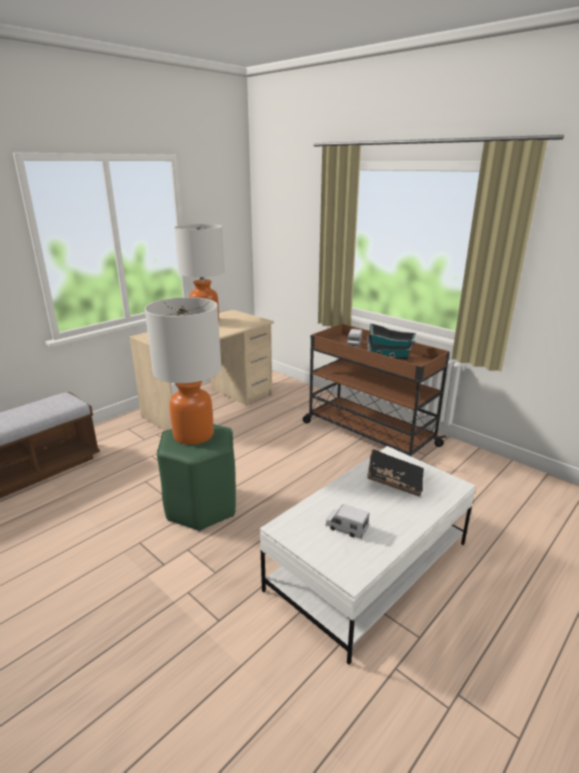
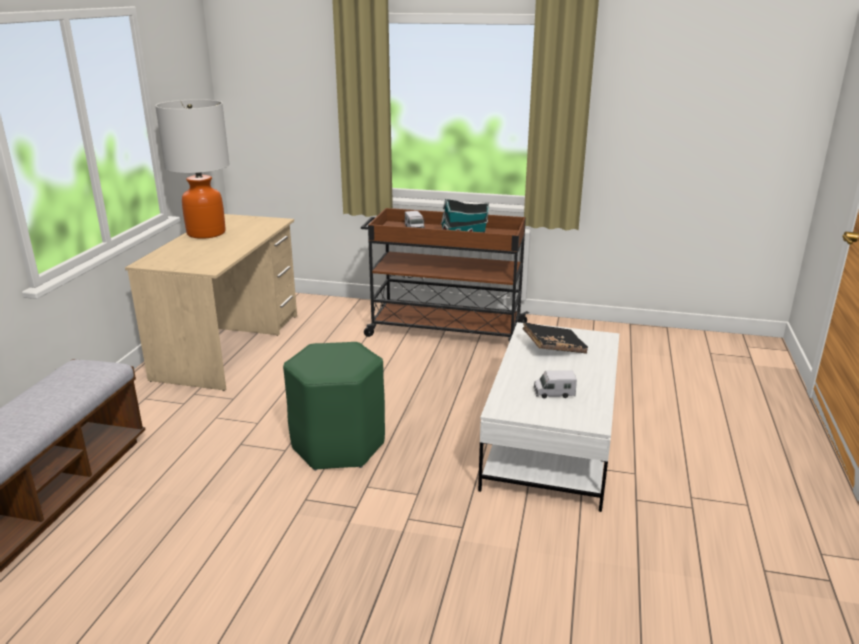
camera: 30 degrees left, 0 degrees up
(194, 435) = (327, 357): table lamp -> none

